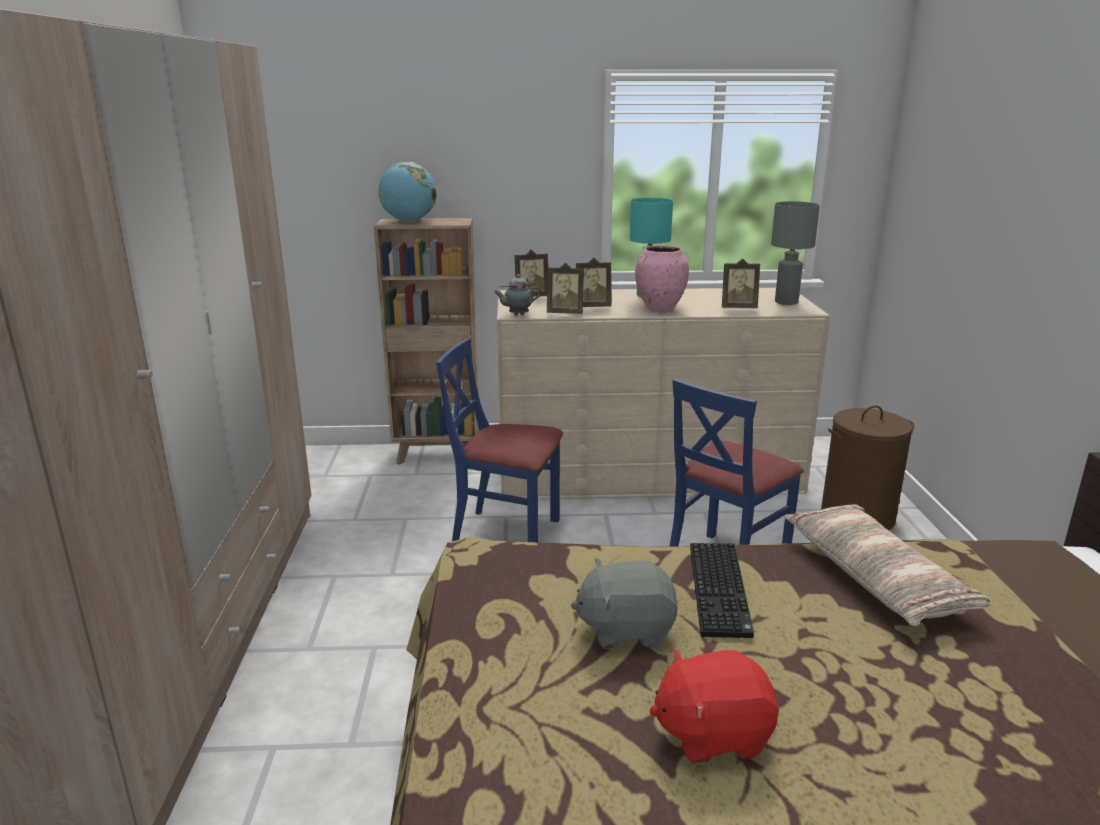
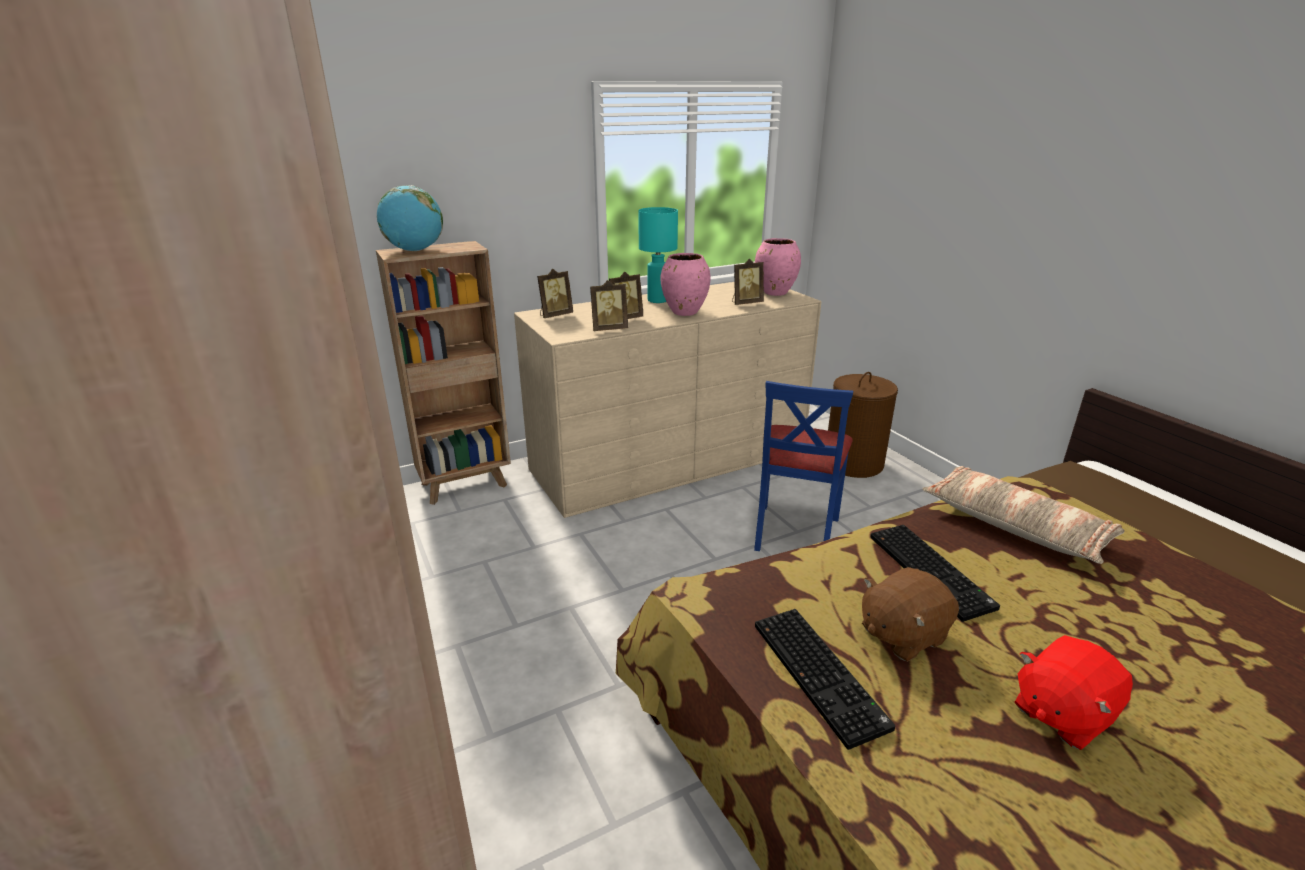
camera: 25 degrees left, 5 degrees up
(506, 534) = (594, 551): blue chair -> none
(512, 635) = (821, 675): none -> keyboard
(517, 315) = (566, 337): teapot -> none
(626, 629) = (901, 634): grey plush toy -> brown plush toy
(786, 302) = (775, 293): grey table lamp -> pink vase

